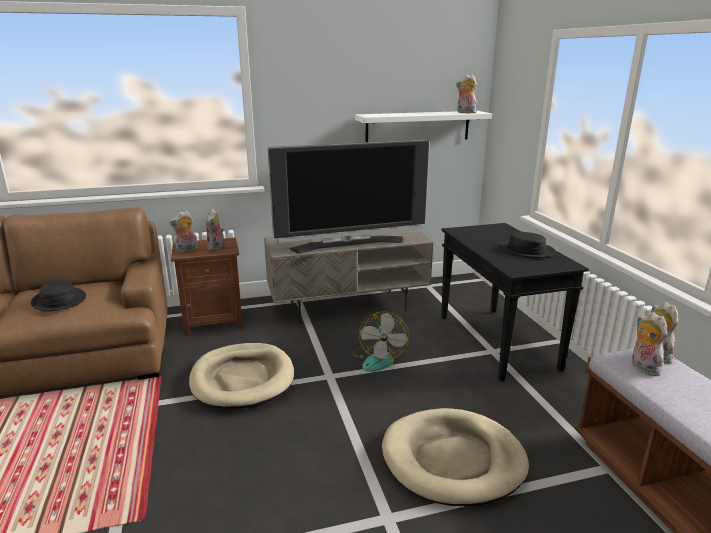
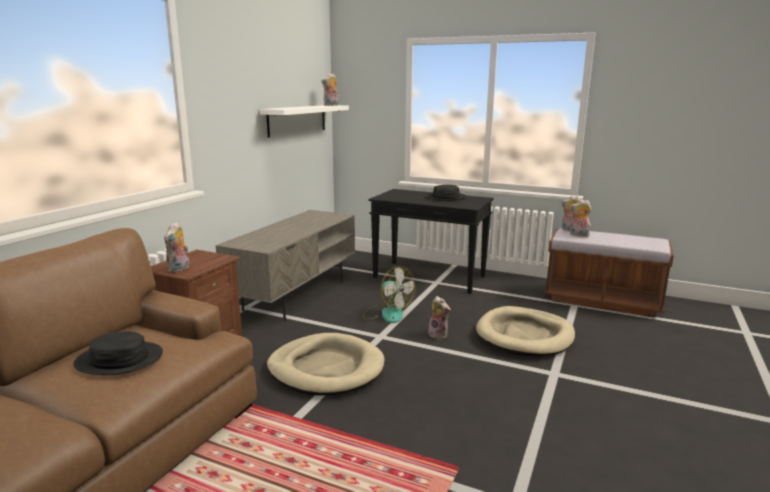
camera: 50 degrees left, 5 degrees down
(216, 247) = (204, 259): plush toy -> plush toy (439, 335)
(349, 244) = (303, 230): television -> none

